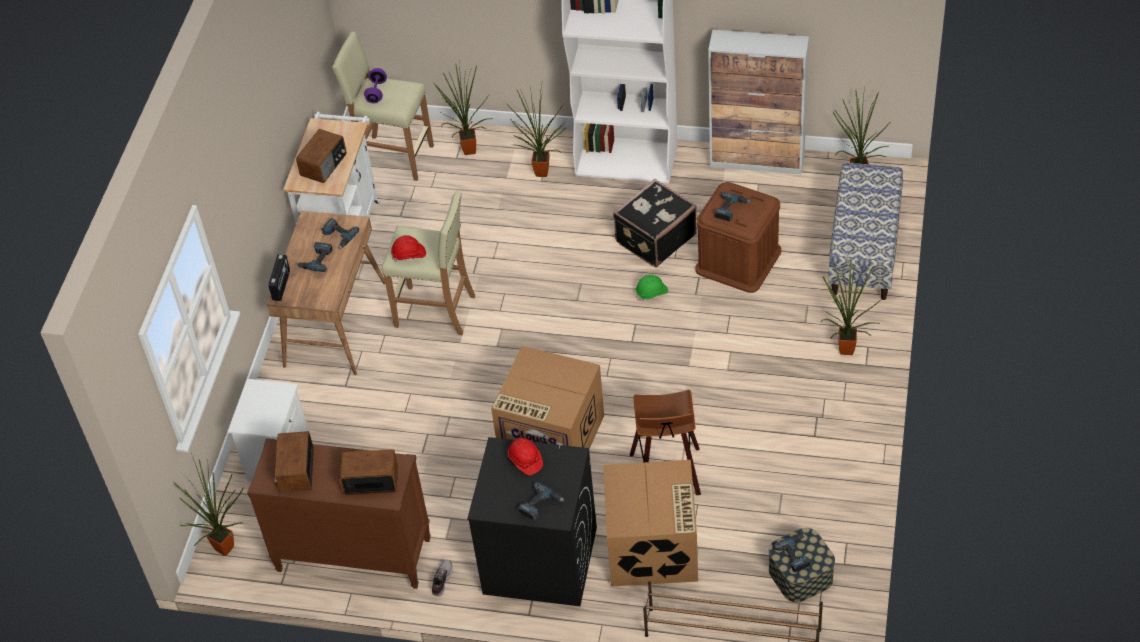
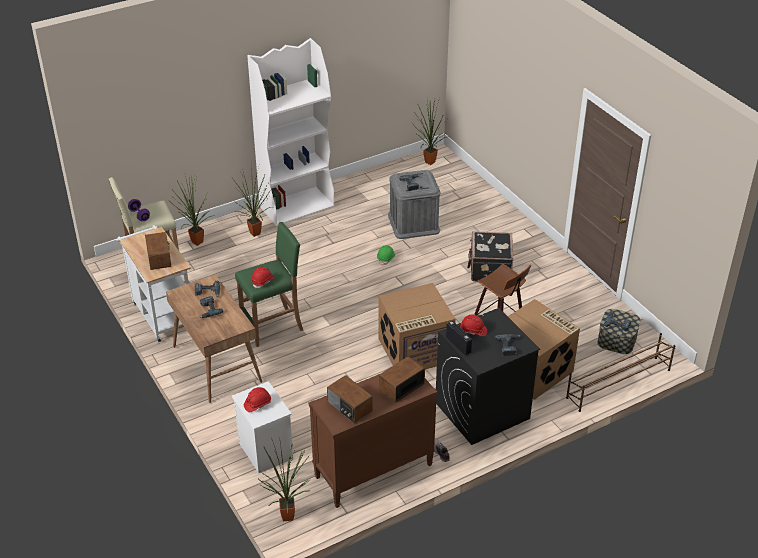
camera: 45 degrees left, 10 degrees down
(259, 405) = (257, 404): none -> red hard hat
(282, 285) = (202, 333): radio -> radio (458, 345)
(436, 311) = (273, 326): beige stool -> green stool
(654, 238) = (357, 234): black suitcase -> black suitcase (489, 269)
(738, 260) = (413, 223): brown storage box -> grey storage box
(757, 160) = (369, 176): cabinet -> none
(843, 349) = (514, 235): potted plant -> none
(864, 252) = (471, 191): bench -> none

